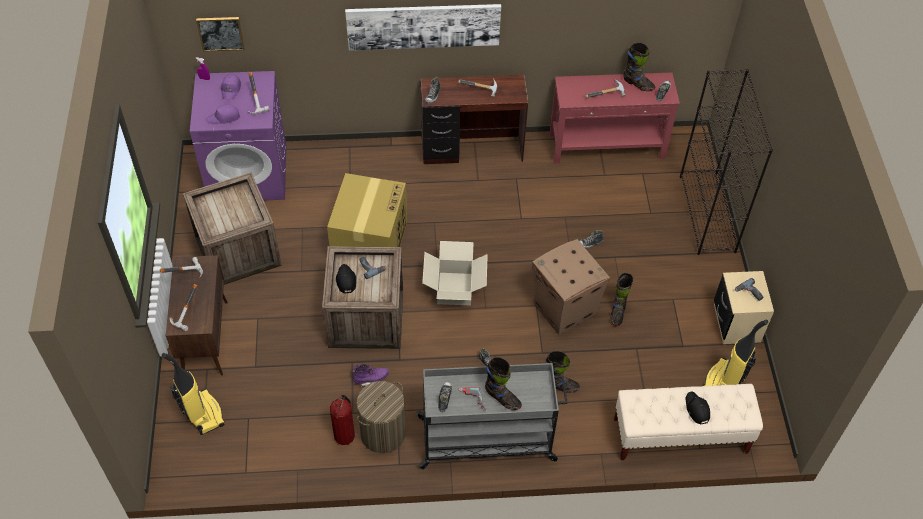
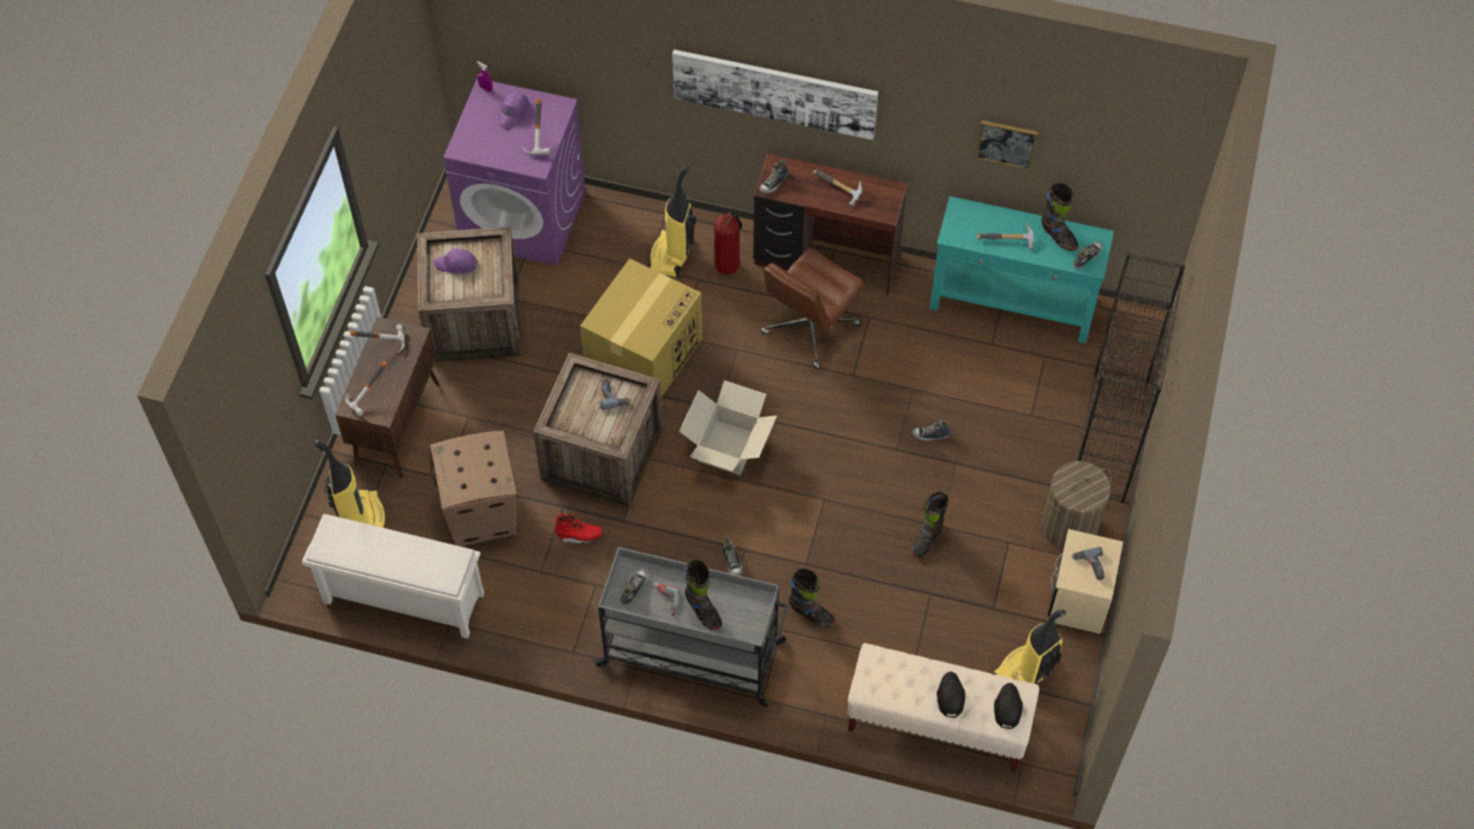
camera: 20 degrees right, 5 degrees up
(220, 33) = (514, 39): picture -> picture (1007, 143)
(224, 117) = (492, 150): purple cap -> purple cap (456, 264)
(254, 463) = (402, 599): none -> white shoe rack
(344, 435) = (521, 596): fire extinguisher -> fire extinguisher (728, 265)
(345, 280) = (575, 404): black cap -> black cap (1007, 708)
(364, 173) = (671, 256): none -> vacuum cleaner
(371, 379) = (579, 535): purple boot -> red boot
(383, 433) = (568, 608): laundry basket -> laundry basket (1069, 526)
(479, 196) = (809, 329): none -> brown office chair
(564, 309) = (859, 515): cardboard box -> cardboard box (482, 515)
(607, 146) = (1013, 304): red console table -> turquoise console table

